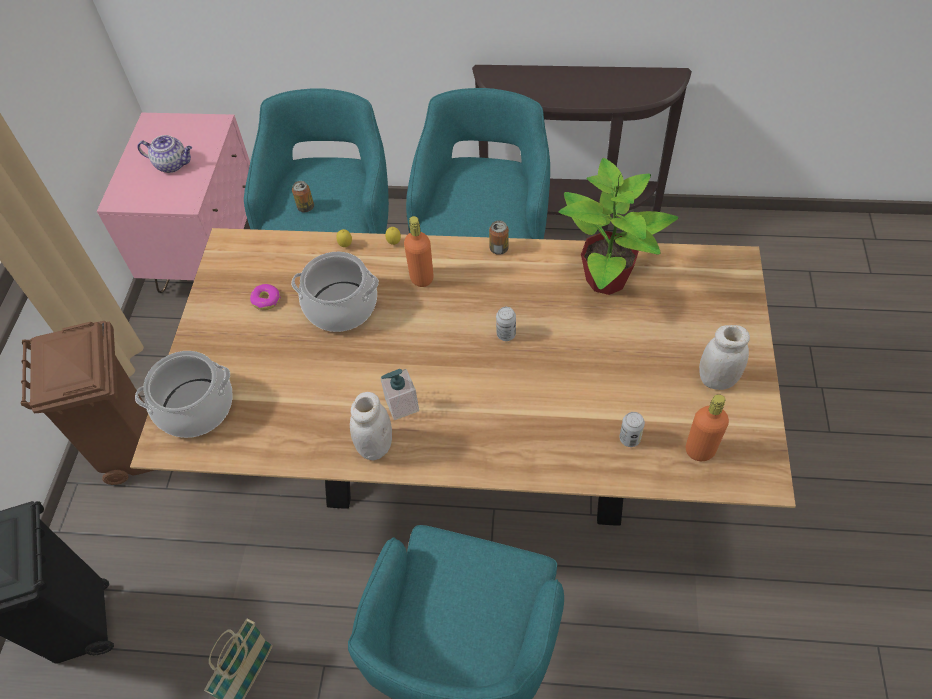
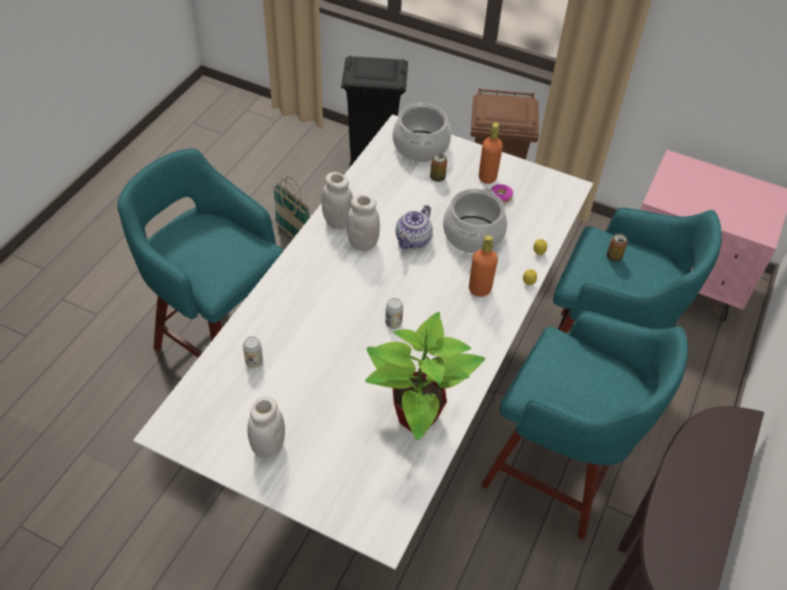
camera: 105 degrees right, 5 degrees down
(173, 164) = (712, 198): teapot -> teapot (413, 240)
(402, 405) = (363, 244): soap dispenser -> white jar
(474, 458) = (387, 402): brown dining table -> white dining table
(499, 249) = (489, 351): can -> can (437, 177)
(700, 450) = (216, 401): orange bottle -> orange bottle (487, 177)

